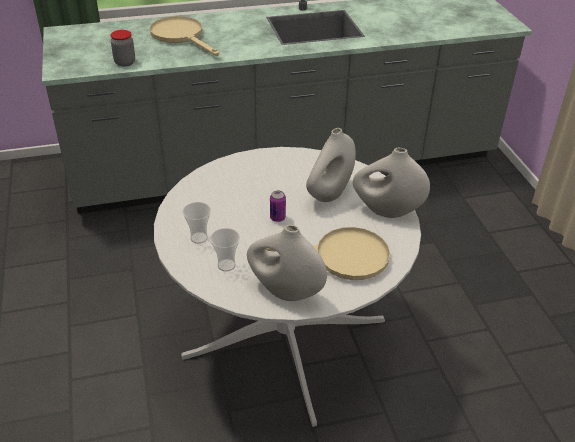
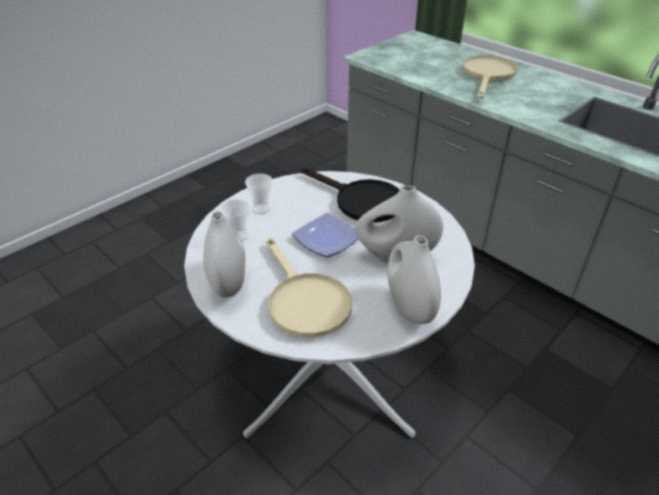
camera: 60 degrees right, 0 degrees up
(125, 62) = (411, 71): jar -> none
(244, 180) = (361, 201): none -> black frying pan
(277, 218) = (326, 239): can -> plate

